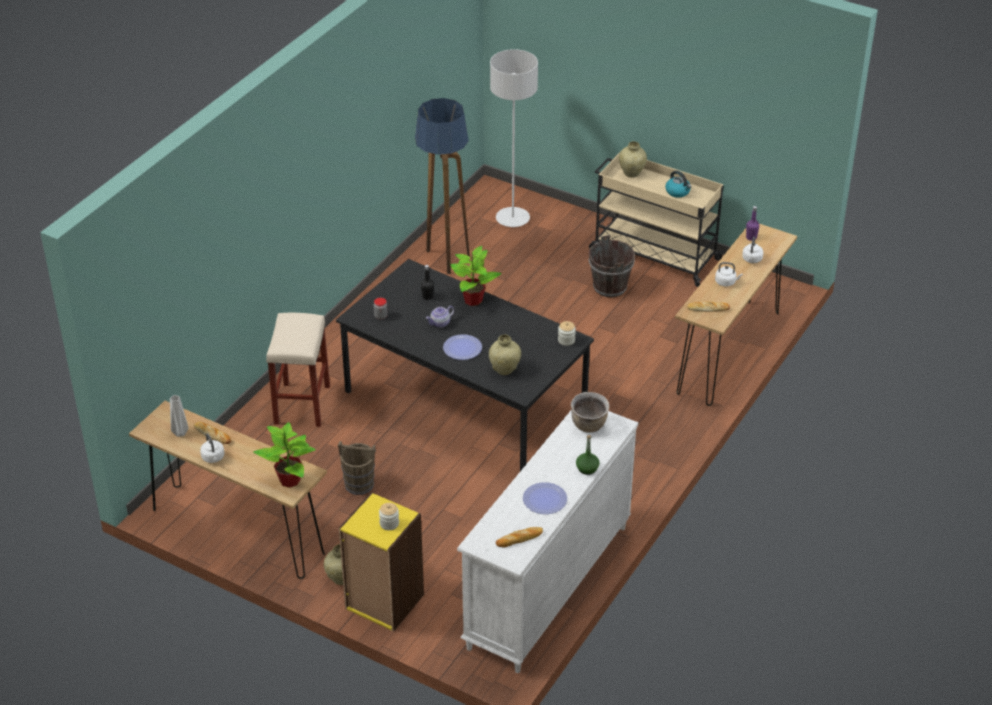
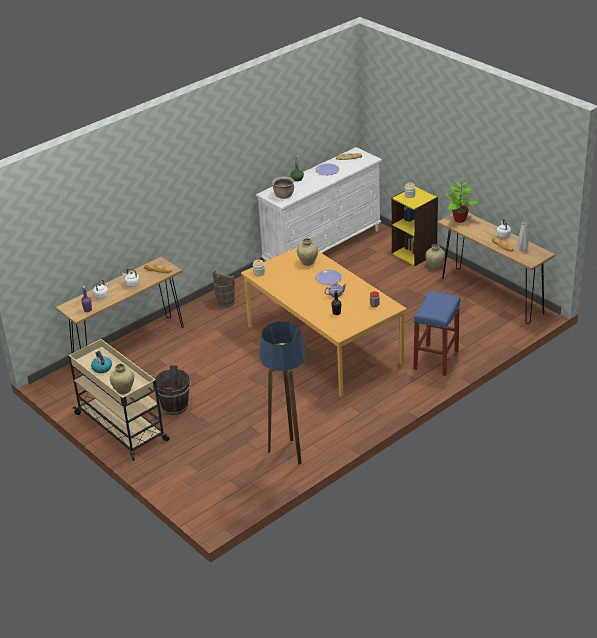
camera: 160 degrees left, 5 degrees down
(302, 404) = (436, 360): beige stool -> blue stool
(359, 484) = (411, 308): brown bucket -> brown bucket (225, 302)
(466, 401) = (323, 344): black dining table -> orange dining table
(473, 300) = (306, 306): potted plant -> none
(512, 218) = (213, 482): grey floor lamp -> none

